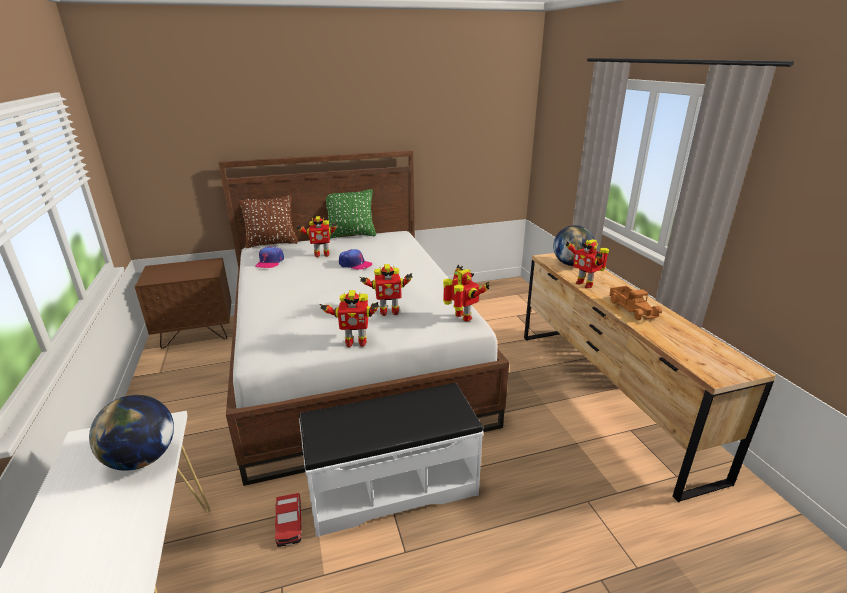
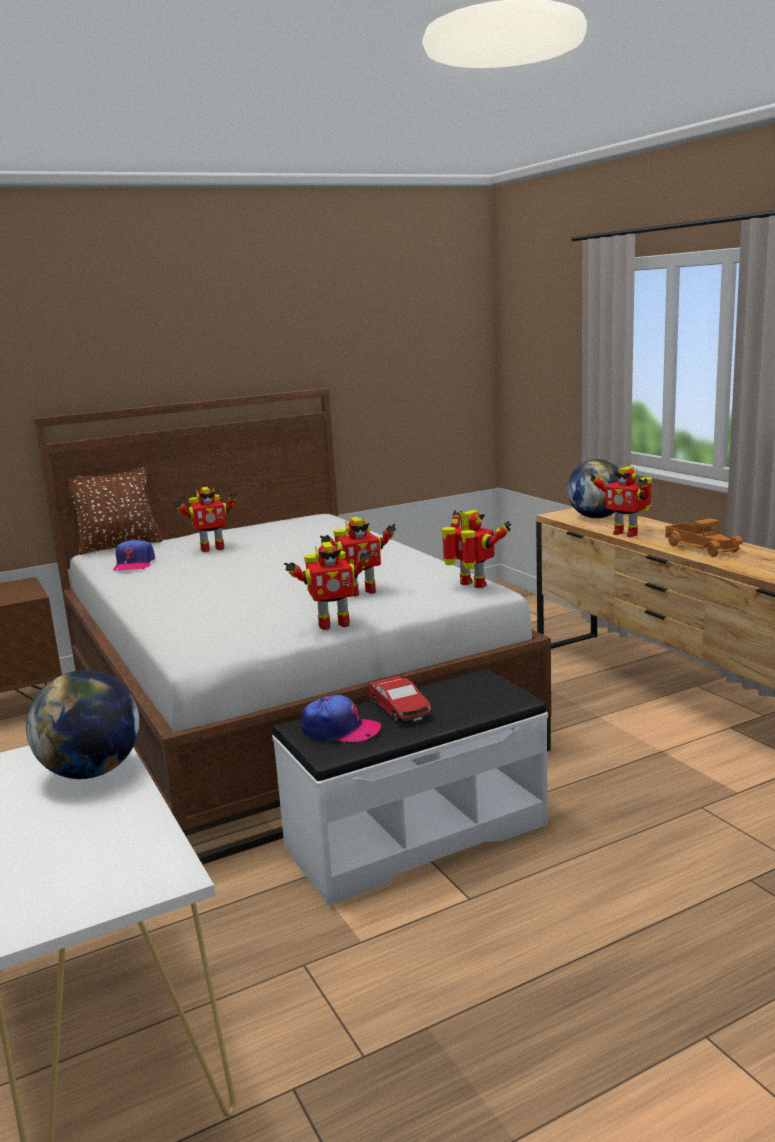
camera: 10 degrees left, 10 degrees down
(289, 523) = (279, 899): toy car -> toy car (400, 709)
(351, 235) = (244, 525): green pillow -> none
(355, 264) = (273, 553): cap -> cap (340, 730)

